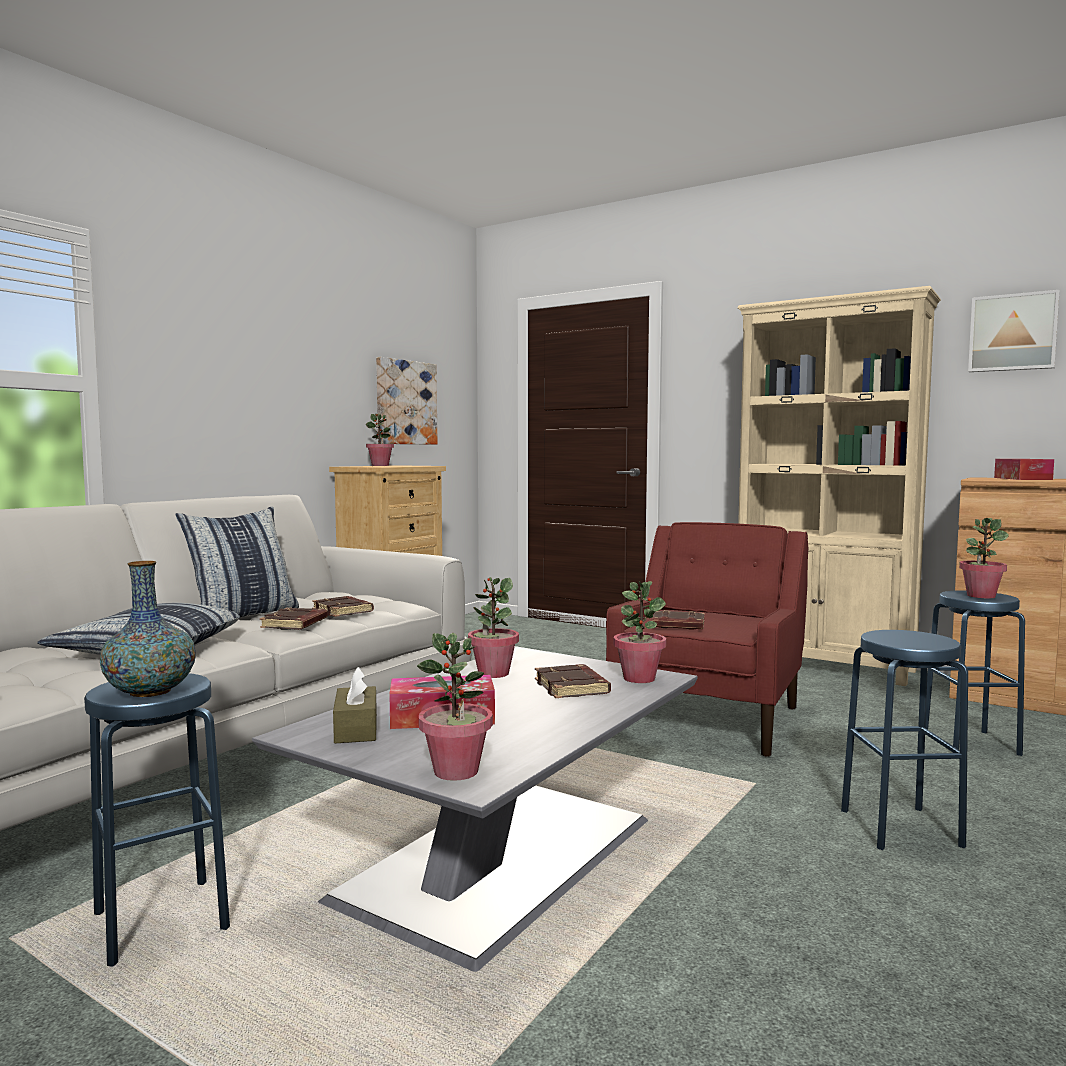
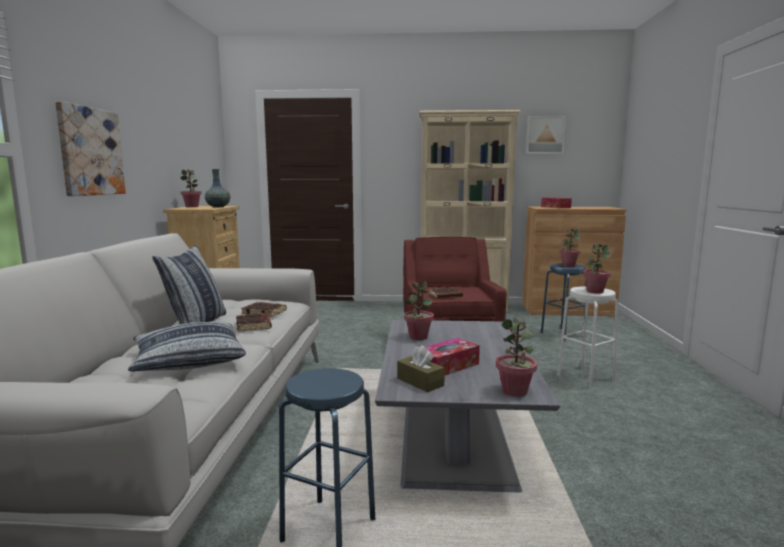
camera: 30 degrees left, 5 degrees up
(150, 692) = (335, 384): vase -> vase (218, 207)
(405, 402) = (194, 160): picture -> picture (90, 152)
(573, 688) = (471, 338): brown book -> none
(639, 678) = (489, 327): potted plant -> potted plant (594, 291)
(900, 827) = (585, 377): blue stool -> white stool

